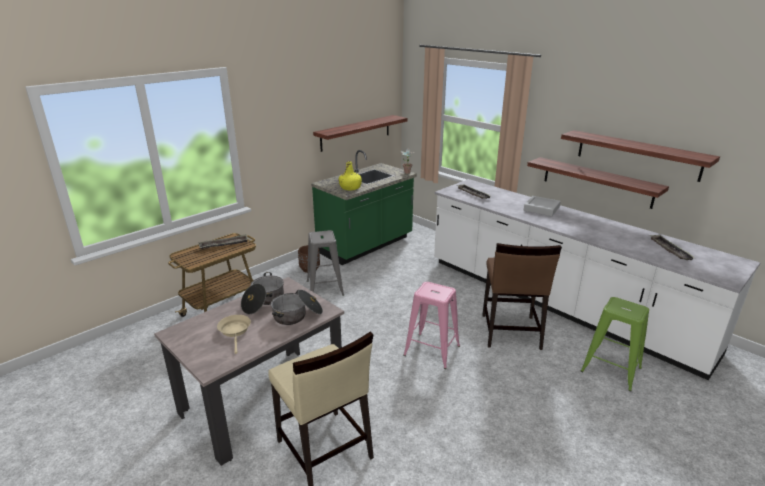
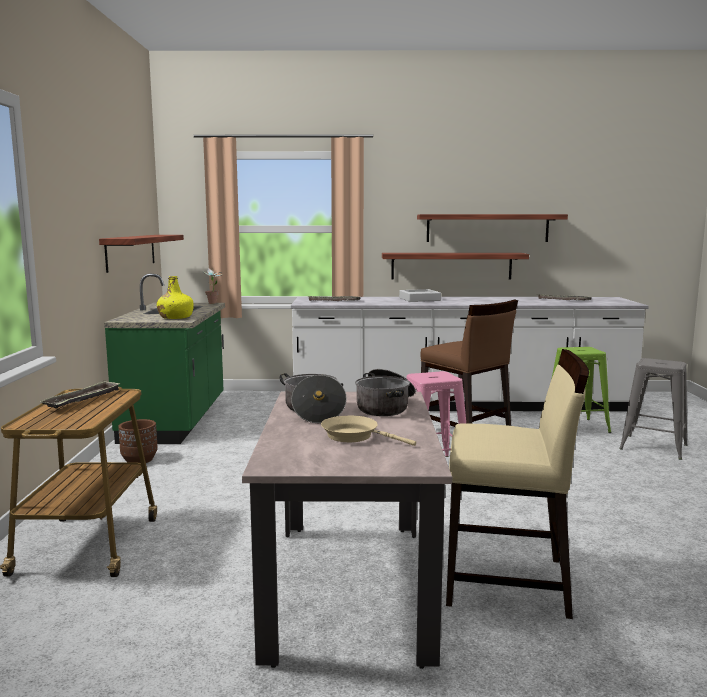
camera: 45 degrees left, 15 degrees down
(325, 288) = (201, 468): grey stool -> grey stool (654, 447)

